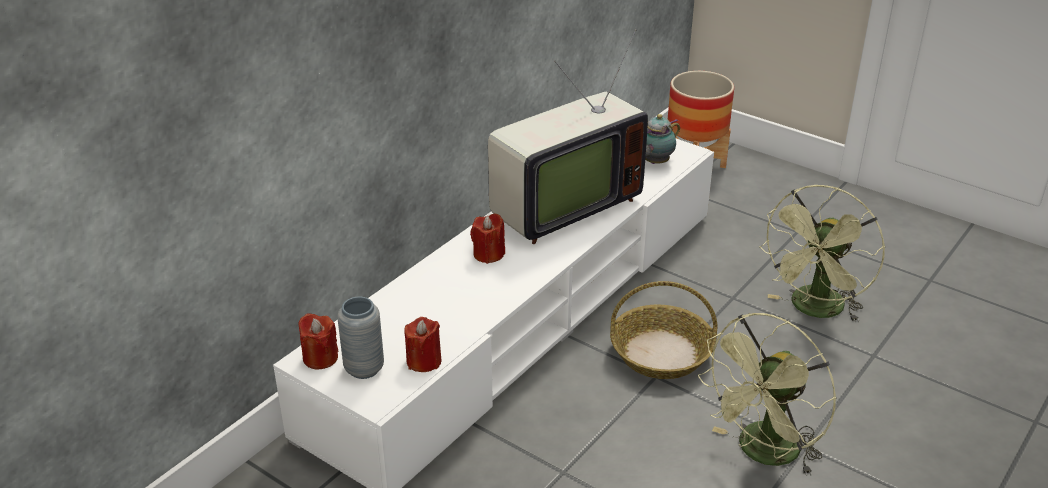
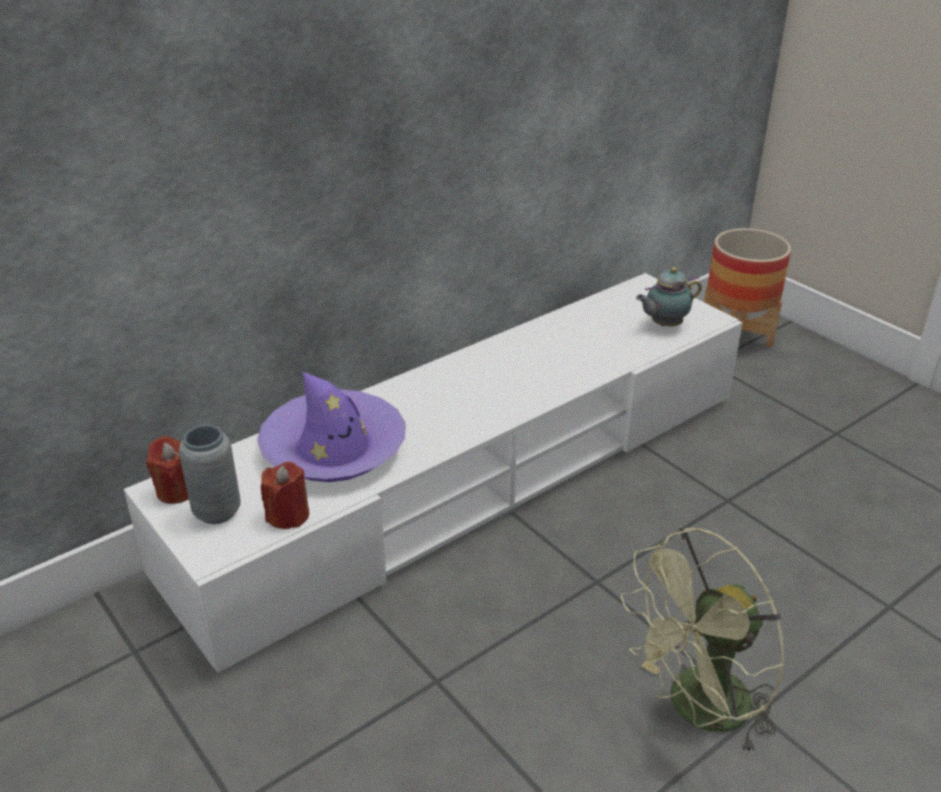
camera: 15 degrees right, 0 degrees up
(433, 303) = (334, 448): none -> purple hat
(488, 254) = (424, 401): red candle -> none
(560, 207) = (531, 360): television -> none
(661, 353) = (615, 553): basket -> none
(814, 310) = (827, 534): green fan -> none

